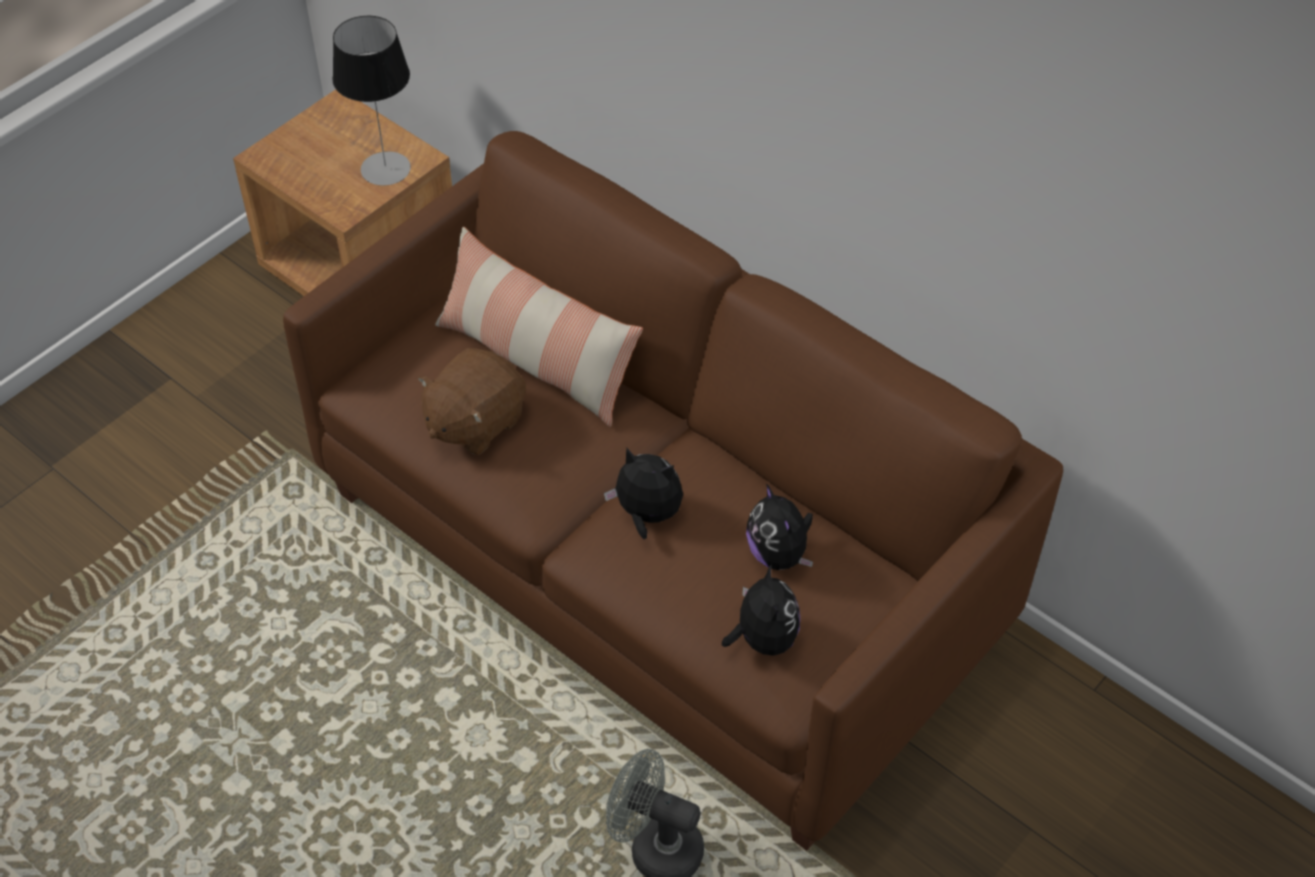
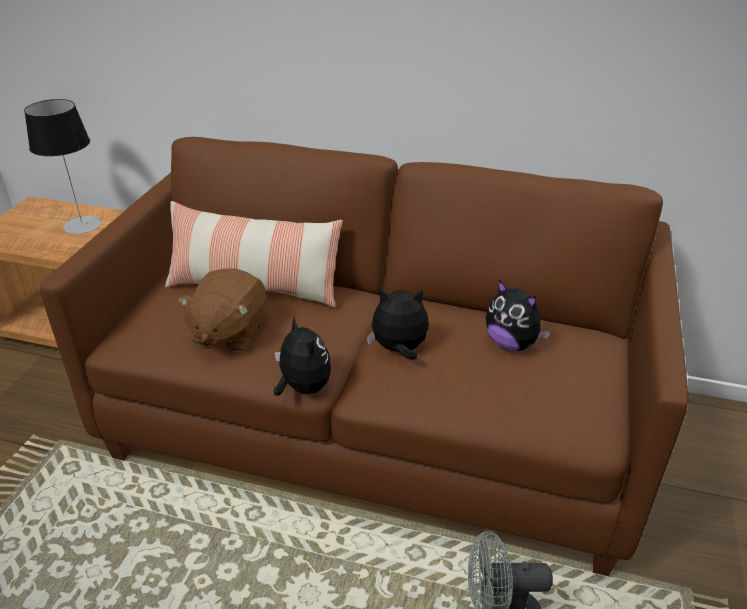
camera: 25 degrees left, 15 degrees down
(763, 639) = (546, 398): plush toy -> plush toy (303, 387)

